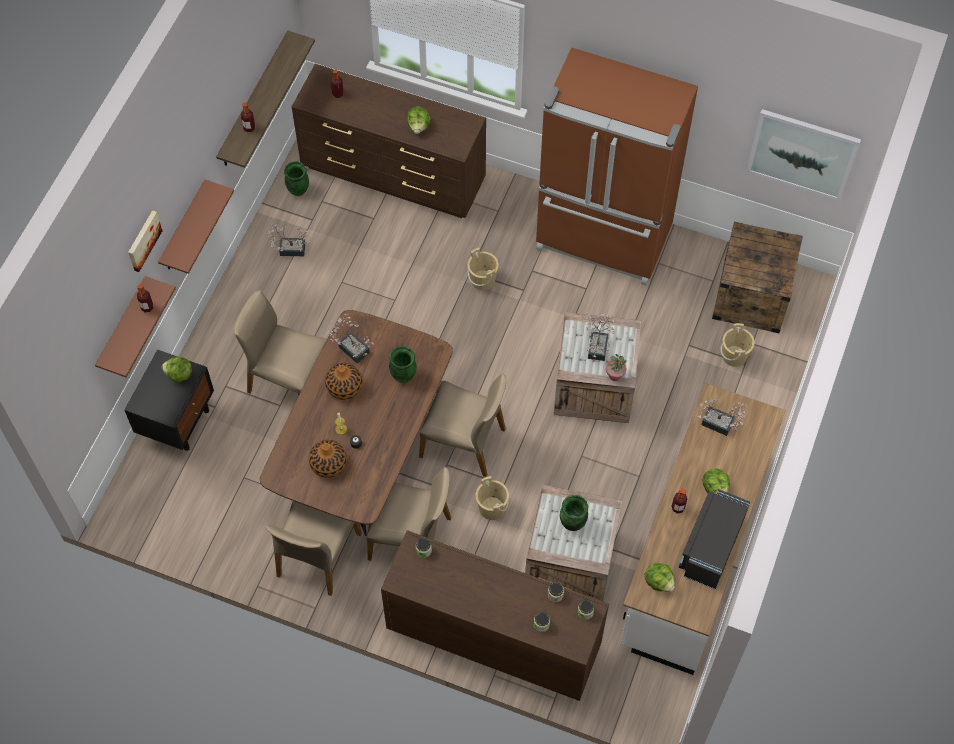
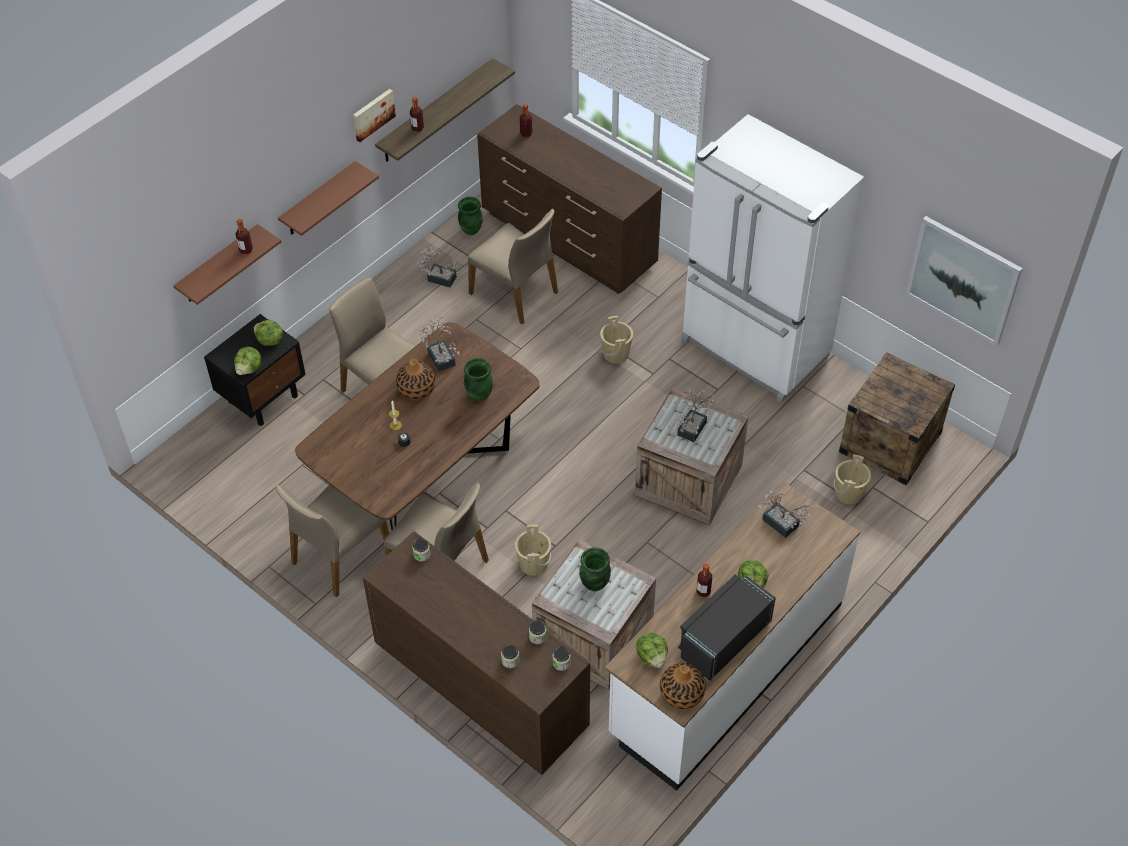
camera: 20 degrees right, 10 degrees down
(143, 240) = (261, 182): picture -> picture (372, 114)
(328, 464) = (368, 453): vase -> vase (681, 693)
(419, 126) = (591, 179): lettuce -> lettuce (249, 369)
(464, 442) = (532, 494): beige chair -> beige chair (515, 292)
(603, 240) = (754, 350): brown fridge -> white fridge
(615, 375) = (699, 458): potted plant -> none

